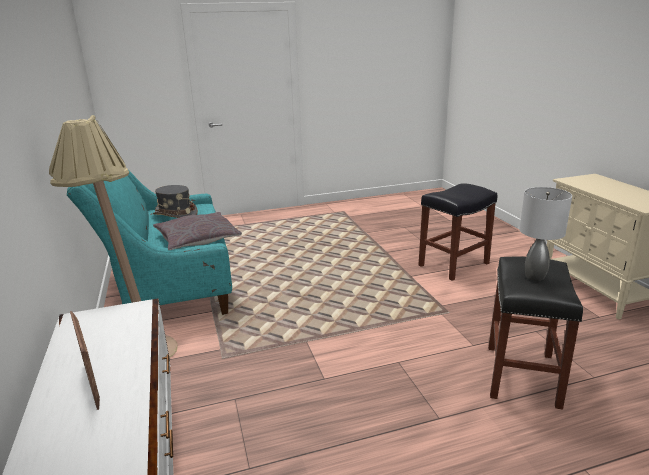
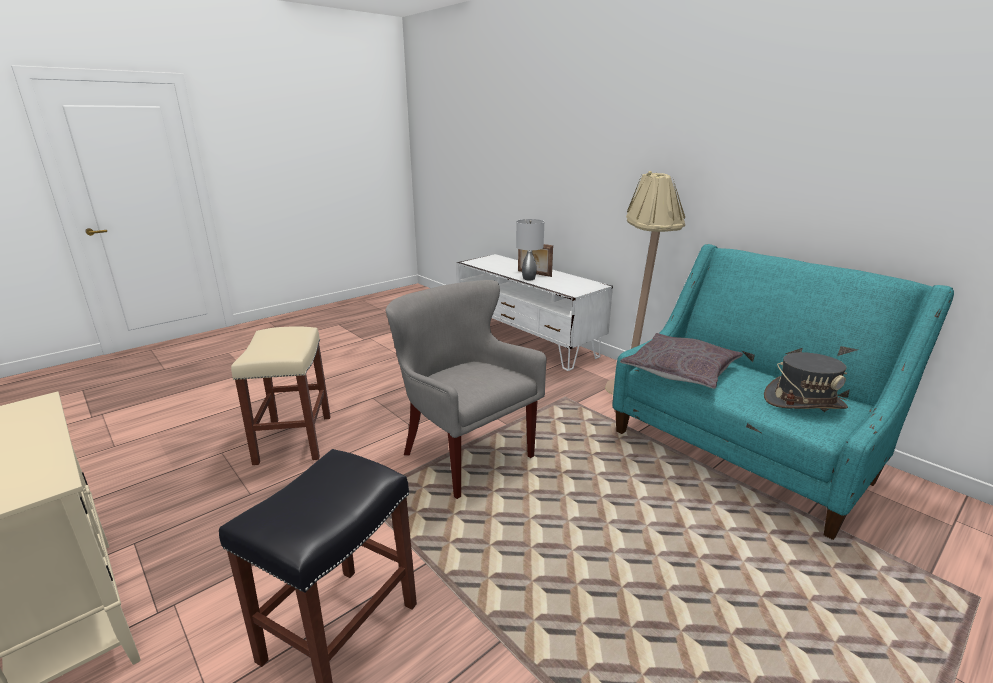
camera: 155 degrees right, 0 degrees up
(359, 324) = (466, 454): none -> grey armchair
(521, 374) = (294, 440): black stool -> beige stool
(534, 276) = (280, 341): grey table lamp -> grey table lamp (529, 278)

